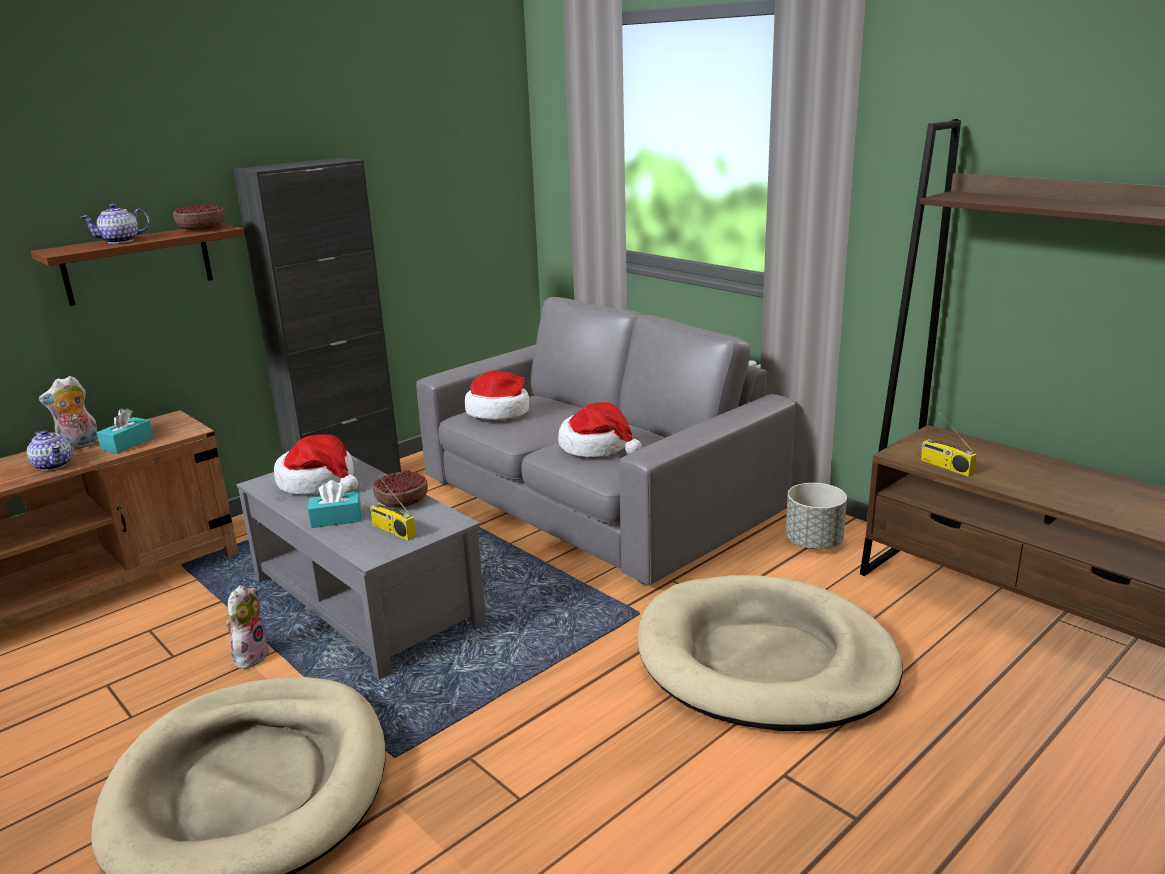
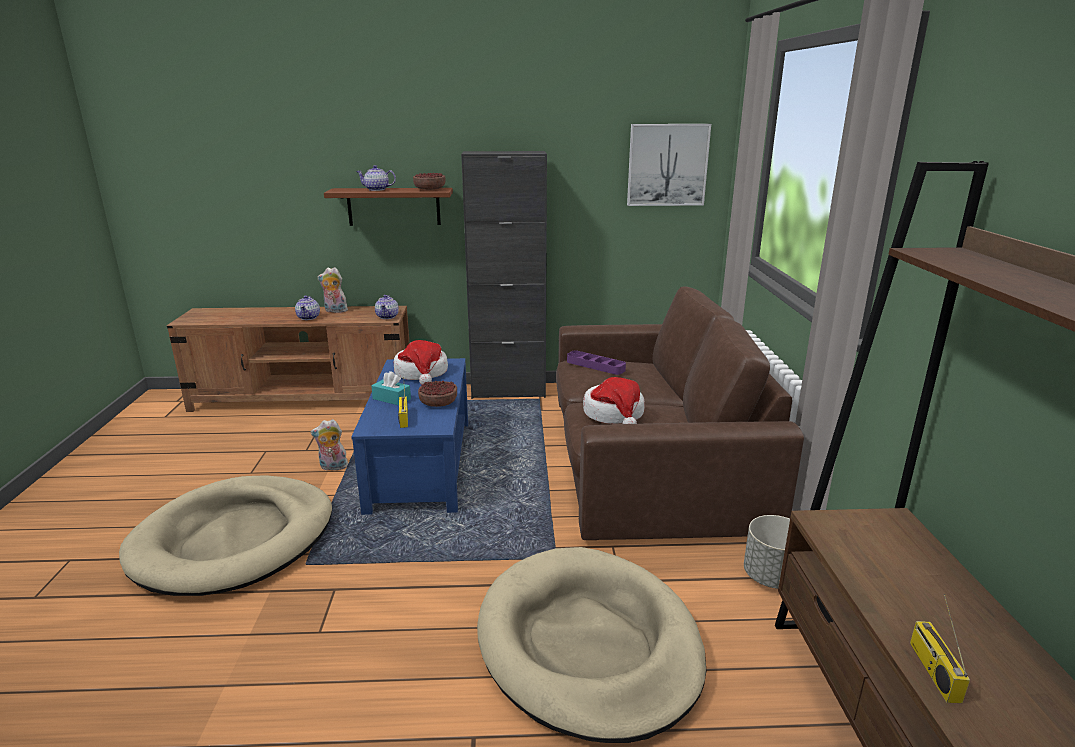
camera: 40 degrees right, 0 degrees up
(127, 443) = (353, 316): turquoise tissue box -> none
(183, 429) = (387, 316): none -> teapot
(250, 655) = (332, 467): plush toy -> plush toy turned 150 degrees counterclockwise
(368, 601) = (422, 465): grey coffee table -> blue coffee table
(471, 161) = (667, 165): none -> picture
(499, 411) = (595, 366): hat -> purple tray
(596, 498) = (648, 460): grey sofa -> brown sofa
(945, 466) = (845, 554): radio -> radio (932, 670)

